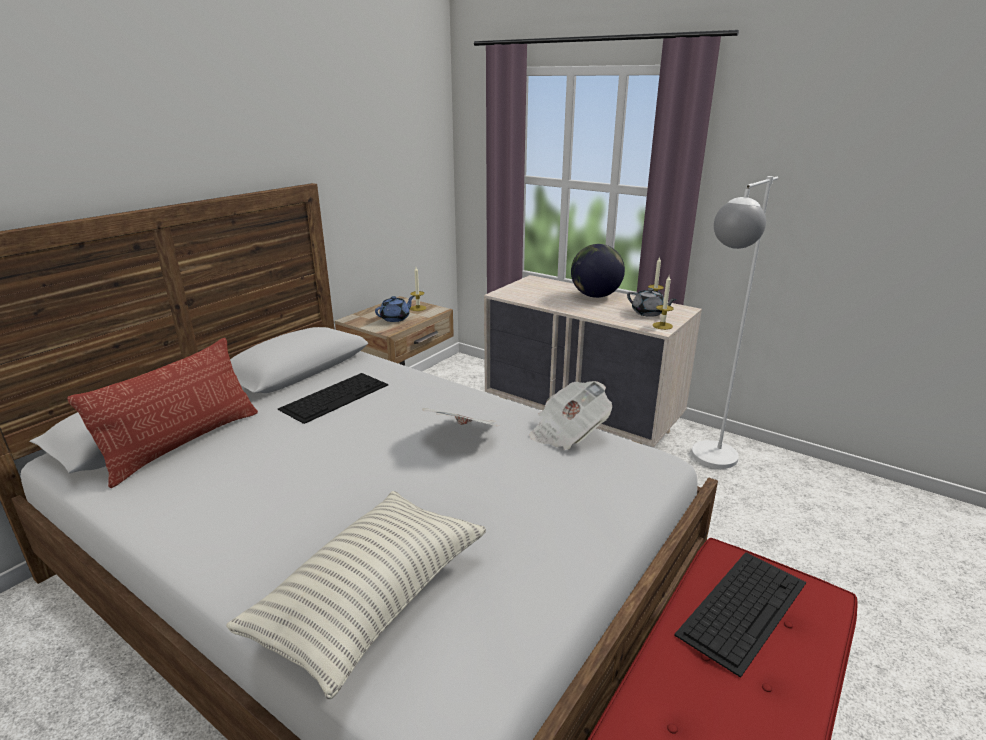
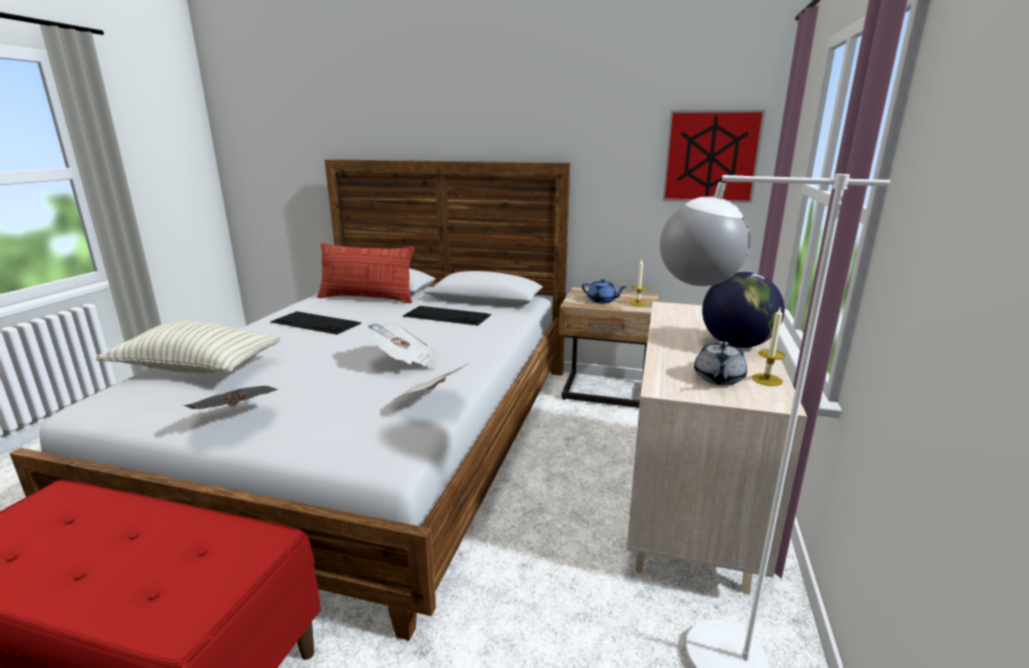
camera: 70 degrees right, 5 degrees down
(413, 159) = (711, 157): none -> picture
(559, 550) = (236, 418): none -> newspaper
(662, 326) = (678, 390): candle -> none
(743, 606) = (185, 556): keyboard -> keyboard (316, 322)

